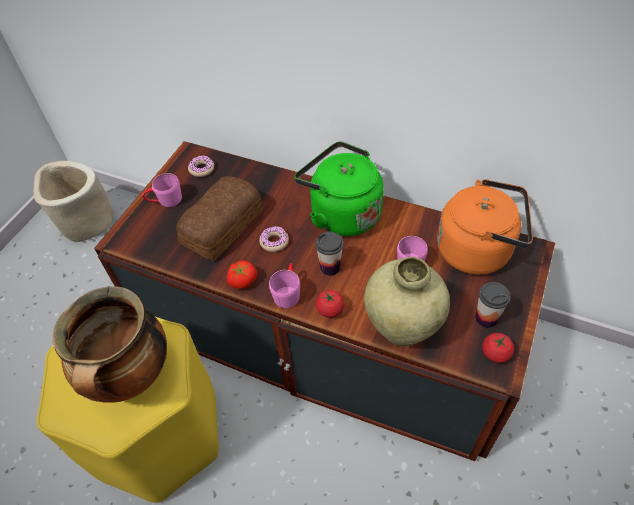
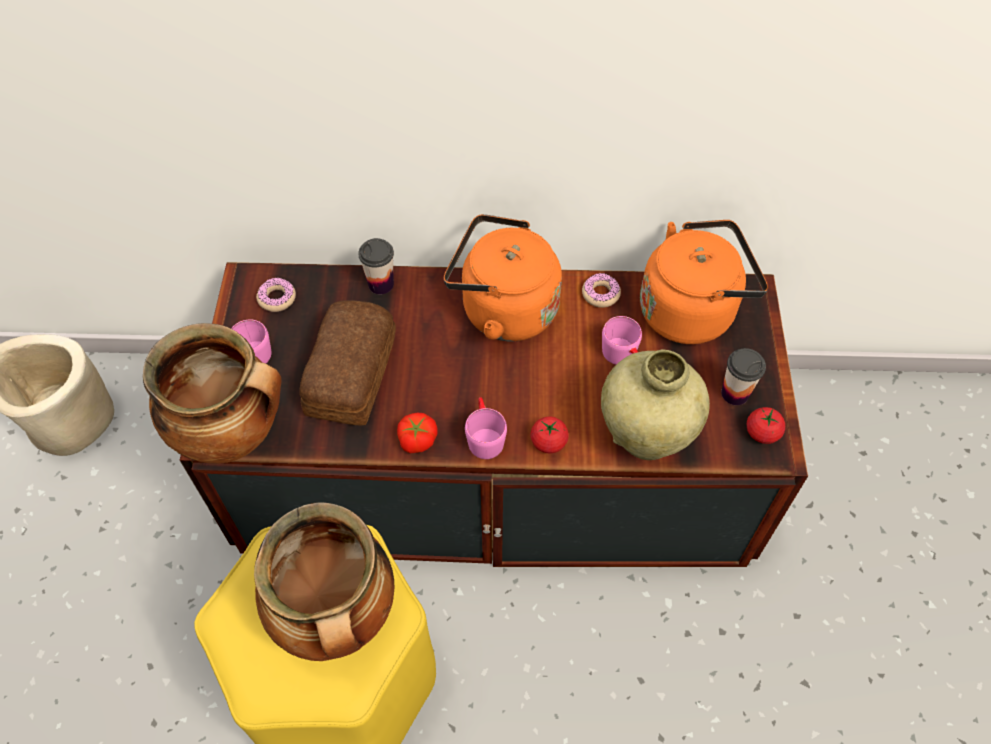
camera: 25 degrees left, 5 degrees up
(133, 242) = (234, 434): none -> cooking pot
(274, 242) = (433, 374): donut -> donut (600, 294)
(330, 267) = (522, 387): cup -> cup (381, 284)
(341, 214) = (503, 310): green kettle -> orange kettle

